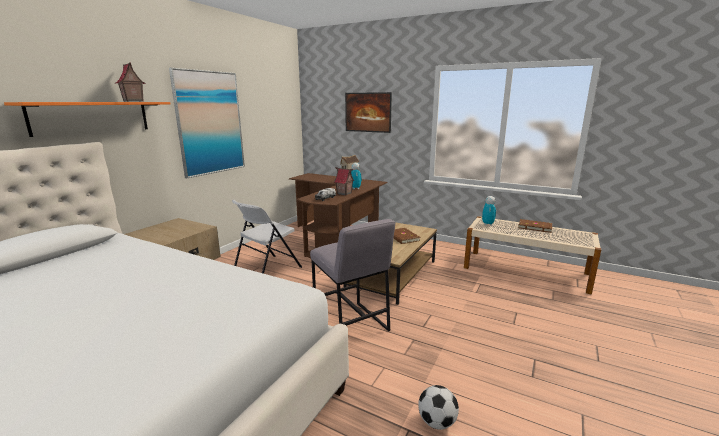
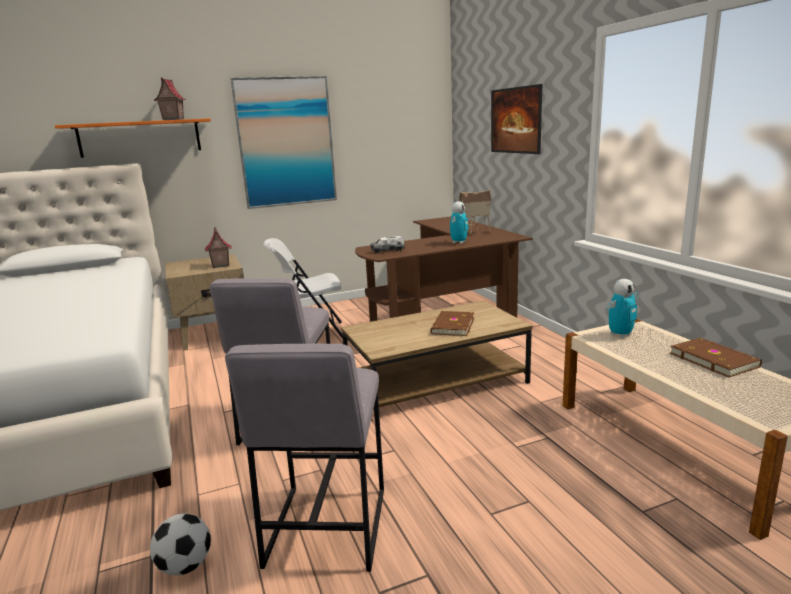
camera: 40 degrees right, 0 degrees up
(344, 193) = (426, 247): toy house -> toy house (220, 265)
(466, 364) = (326, 528): none -> grey chair

